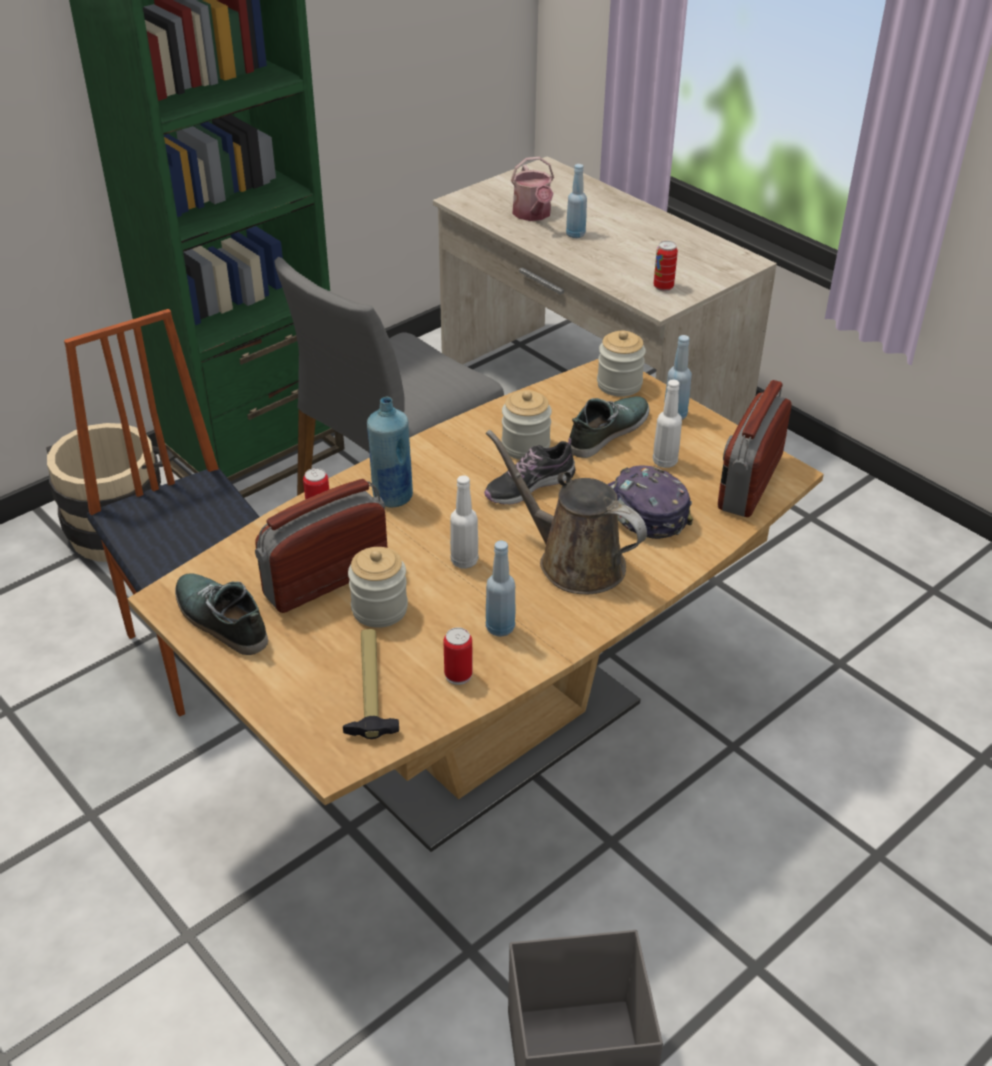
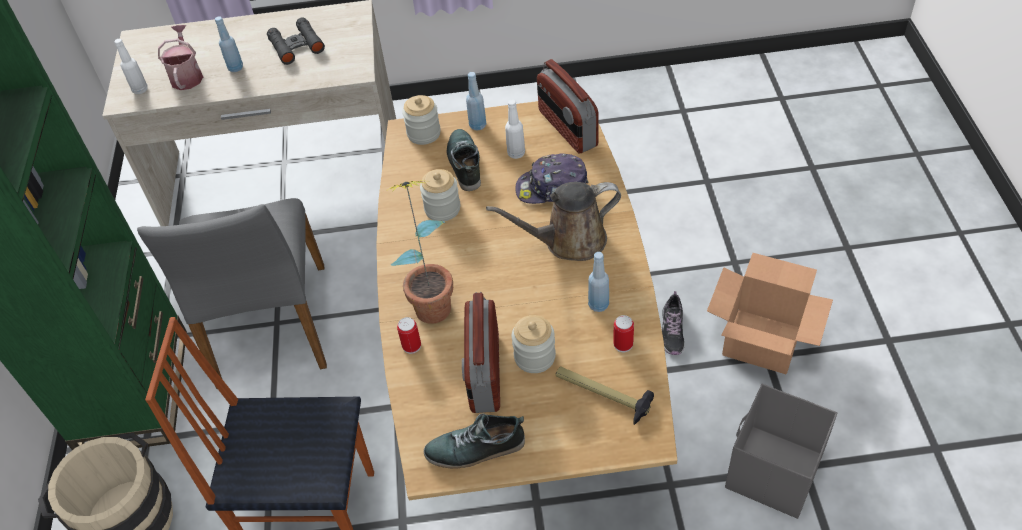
camera: 50 degrees left, 10 degrees up
(392, 497) = (431, 300): blue bottle -> potted plant
(464, 561) = (525, 293): white bottle -> white bottle (140, 90)
(529, 486) = (482, 227): shoe -> shoe (672, 331)
(533, 215) = (187, 75): watering can -> watering can turned 120 degrees counterclockwise
(649, 252) = (296, 46): none -> black binoculars
(663, 287) = (341, 60): can -> none
(774, 947) = (760, 341): none -> cardboard box

